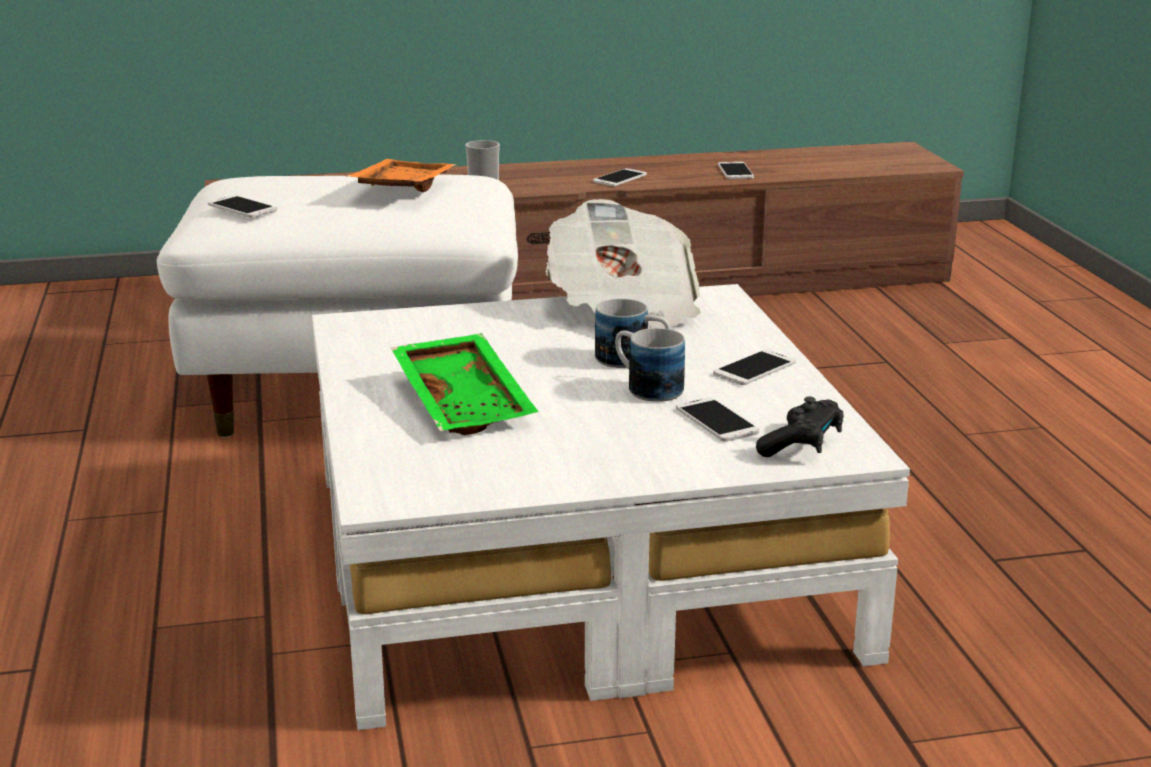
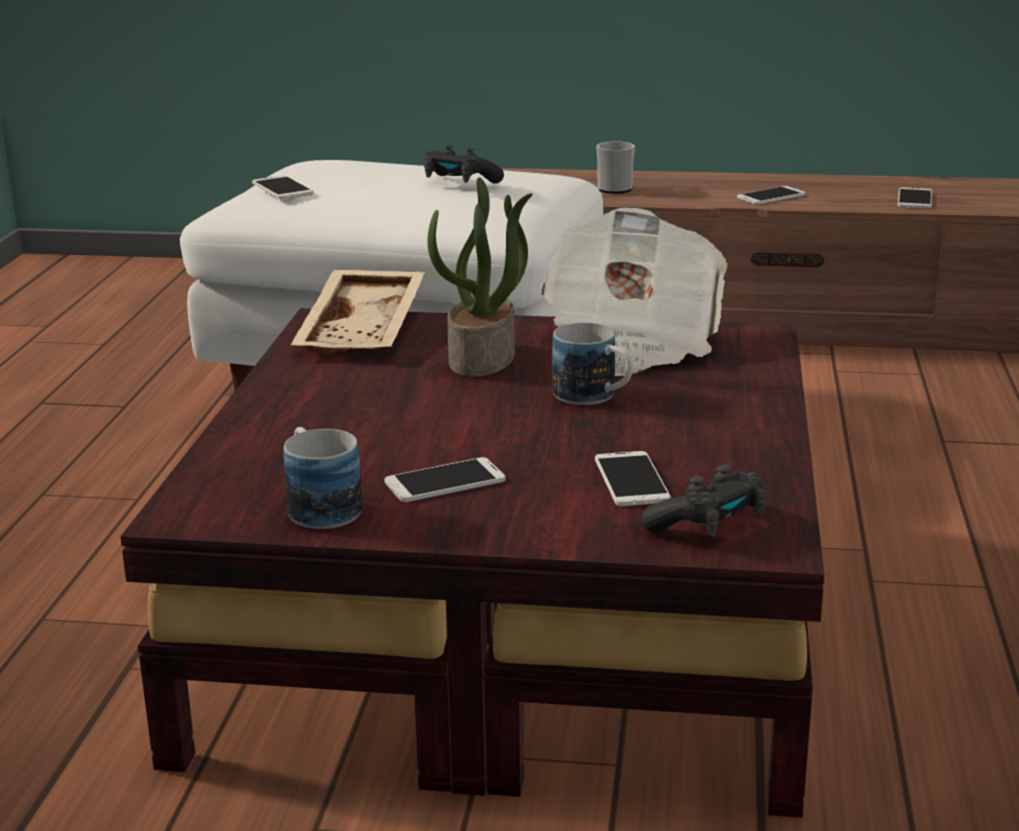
camera: 20 degrees right, 0 degrees up
(391, 328) = (365, 331): none -> beige tray
(401, 189) = (459, 183): orange tray -> black game controller
(466, 402) = (370, 421): green tray -> none
(514, 340) = (483, 359): none -> potted plant
(570, 559) = (508, 620): white coffee table -> brown coffee table
(646, 387) = (583, 430): mug -> mug (319, 506)
(754, 368) = (730, 425): phone -> phone (445, 481)

